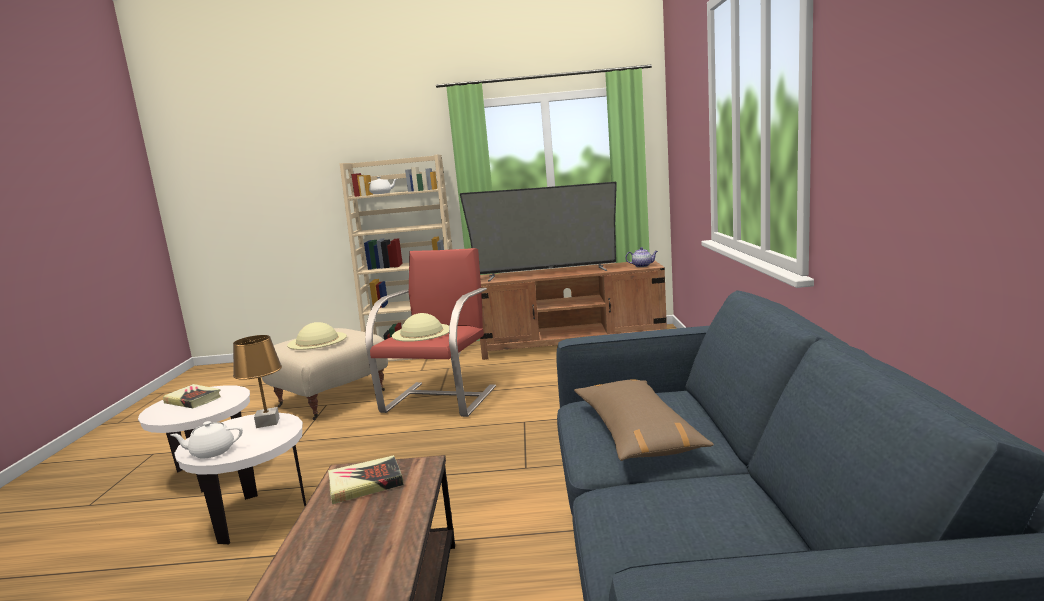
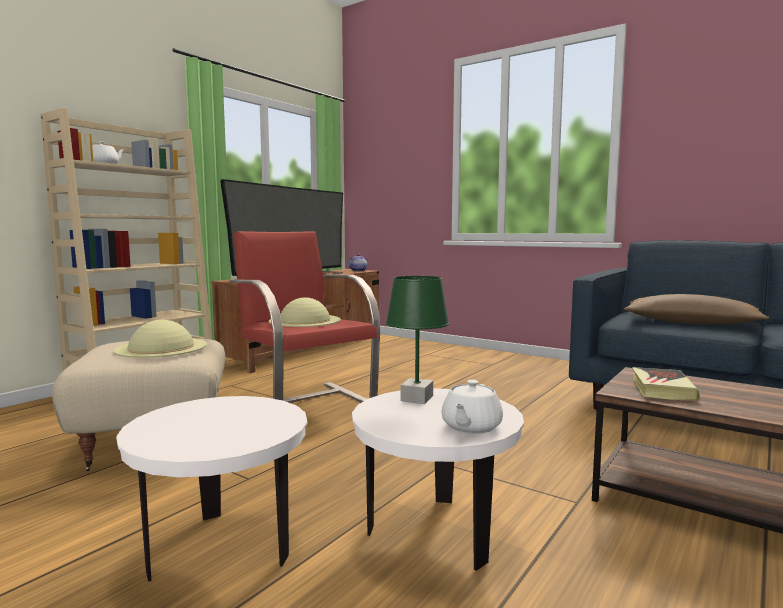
camera: 55 degrees left, 5 degrees down
(193, 400) = (196, 422): book -> none
(267, 423) = (417, 398): brown table lamp -> green table lamp

